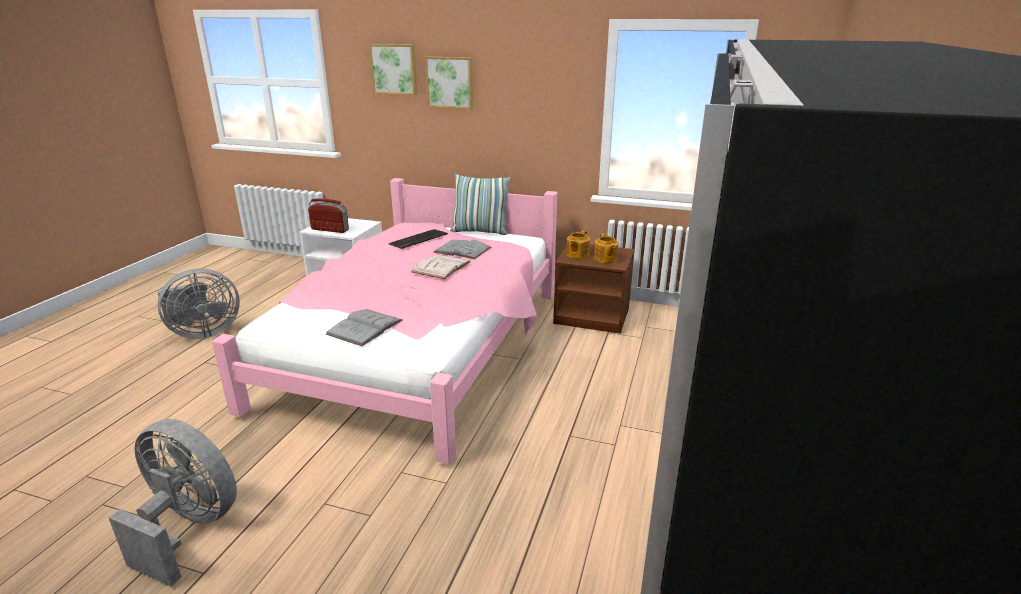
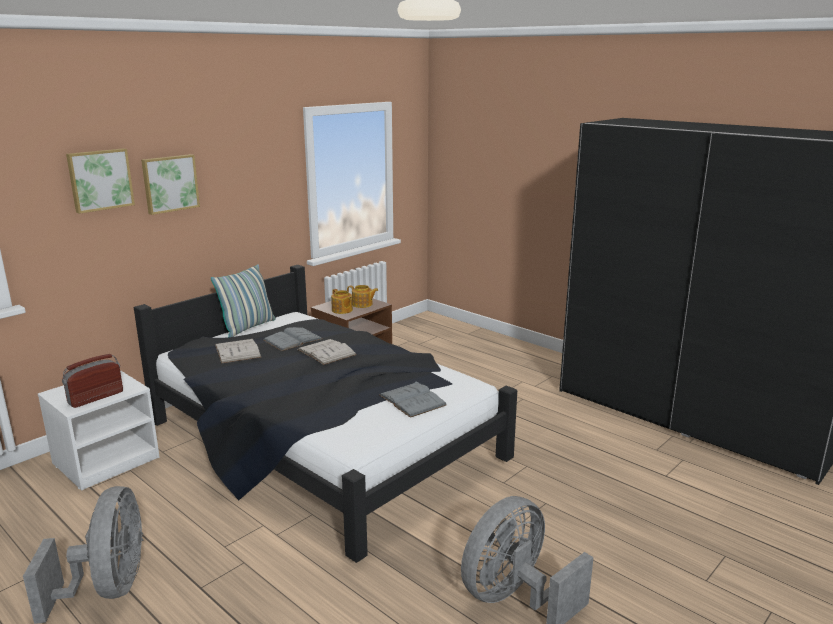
camera: 65 degrees left, 5 degrees down
(418, 239) = (237, 351): keyboard -> white book
(418, 349) = (323, 444): pink bed -> black bed

